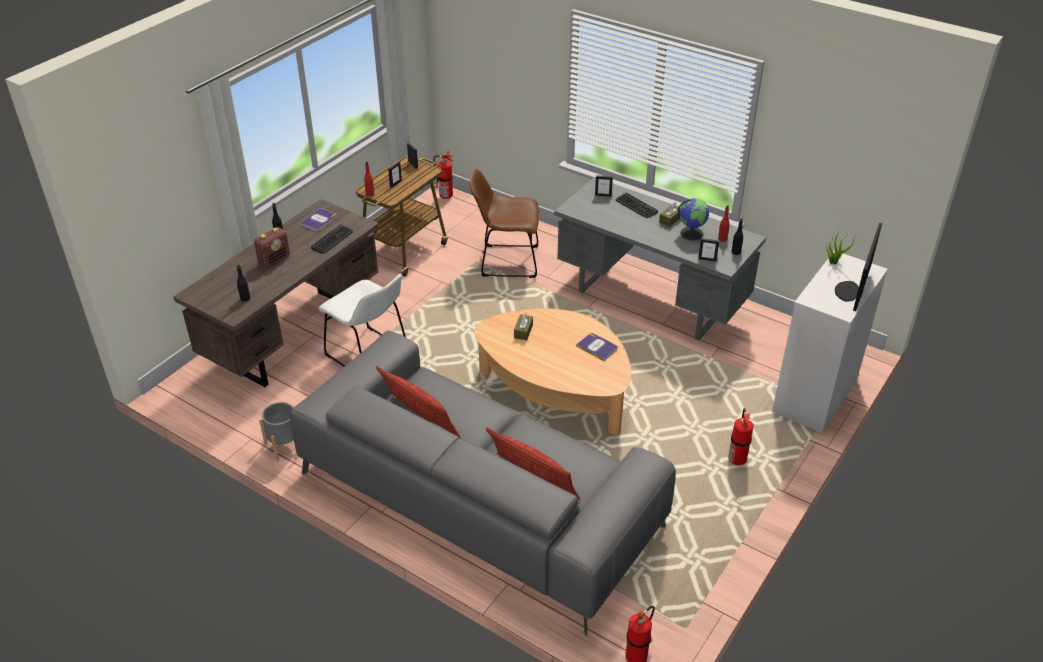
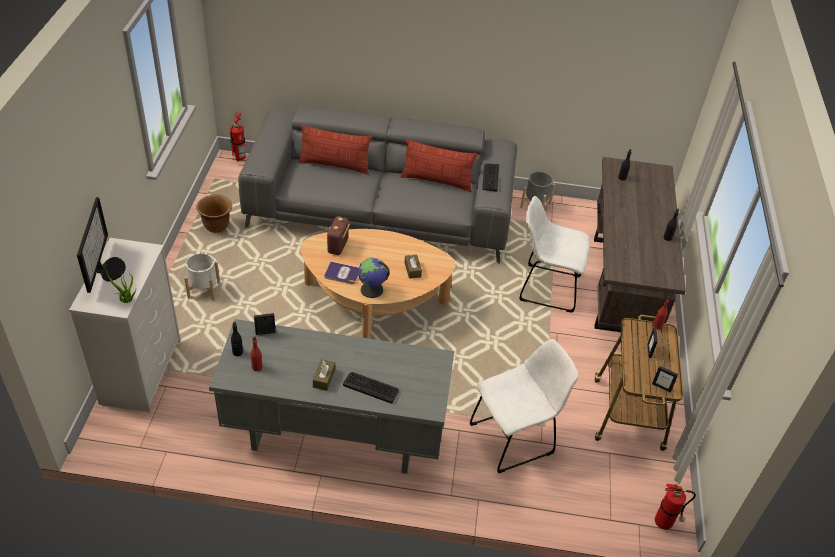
camera: 150 degrees right, 5 degrees up
(274, 260) = (643, 215): radio -> radio (338, 246)
(318, 220) = (657, 264): book -> none
(332, 240) = (622, 248): keyboard -> keyboard (490, 177)
(506, 261) = (515, 437): brown chair -> white chair
(603, 195) = (416, 393): picture frame -> none
(691, 233) = (293, 365): globe -> globe (372, 290)
(701, 540) = (217, 226): none -> brown planter
(736, 459) = (204, 290): fire extinguisher -> white planter

